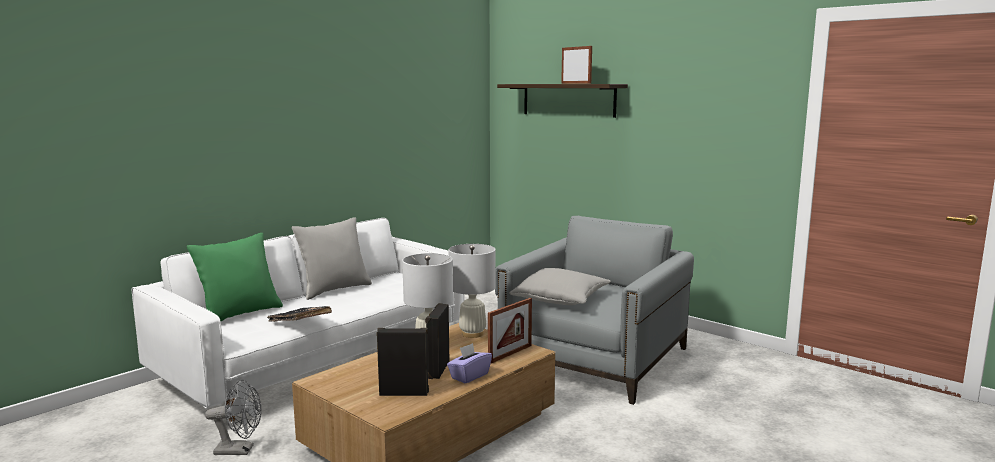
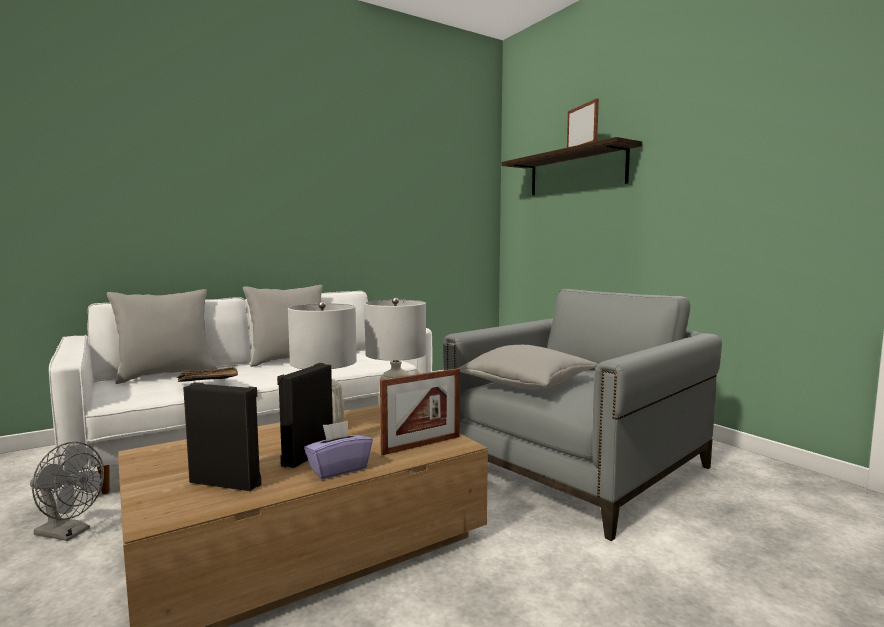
camera: 15 degrees right, 5 degrees down
(239, 314) = (167, 375): green pillow -> grey pillow

